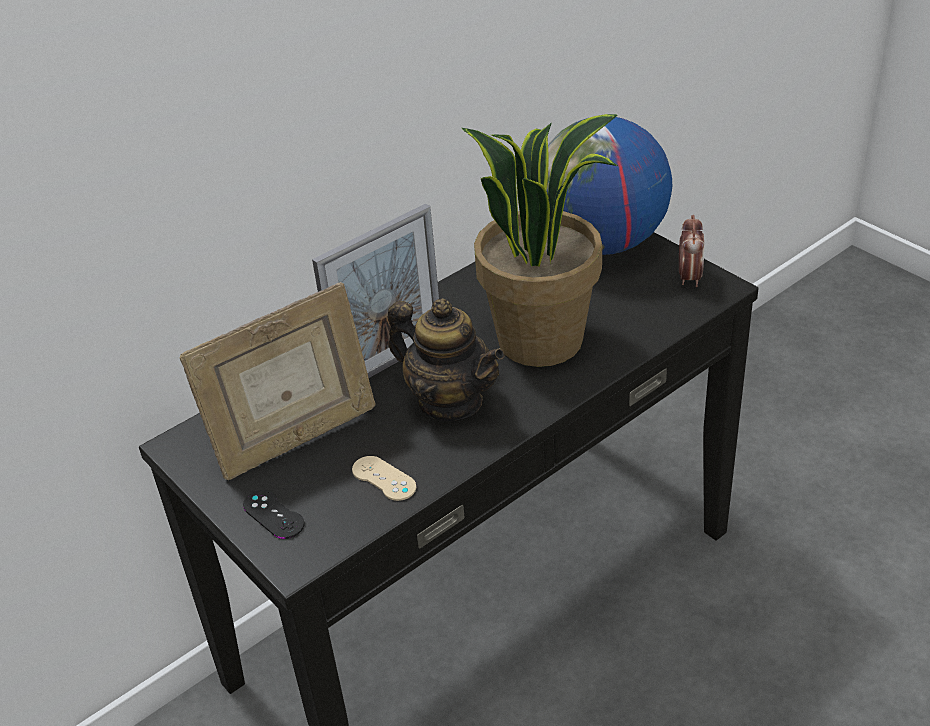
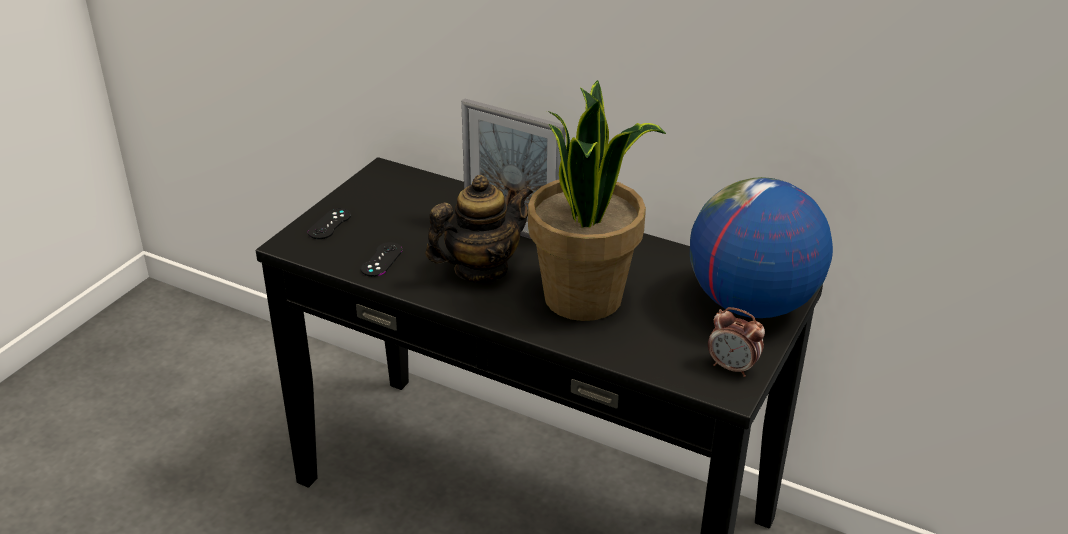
camera: 65 degrees right, 5 degrees down
(296, 440) = (407, 213): picture frame -> none
(384, 478) = (381, 260): beige game controller -> black game controller
(450, 401) = (481, 269): teapot -> teapot turned 135 degrees counterclockwise
(689, 277) = (732, 367): alarm clock -> alarm clock turned 45 degrees clockwise

